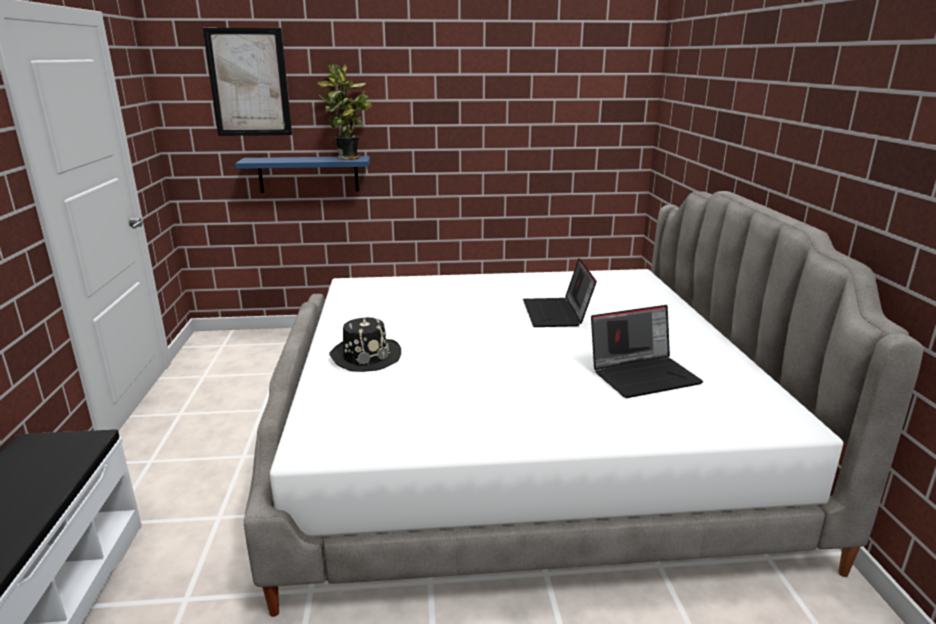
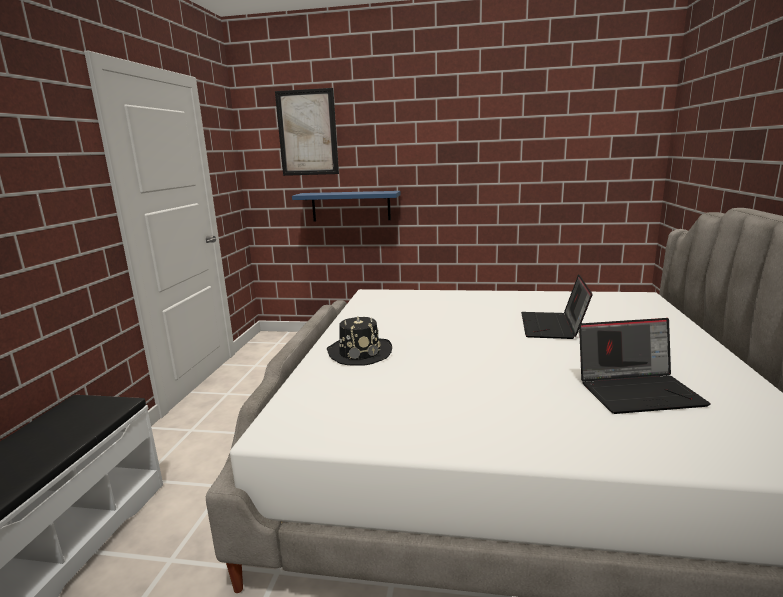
camera: 15 degrees right, 5 degrees down
(349, 158) = (382, 192): potted plant -> none

